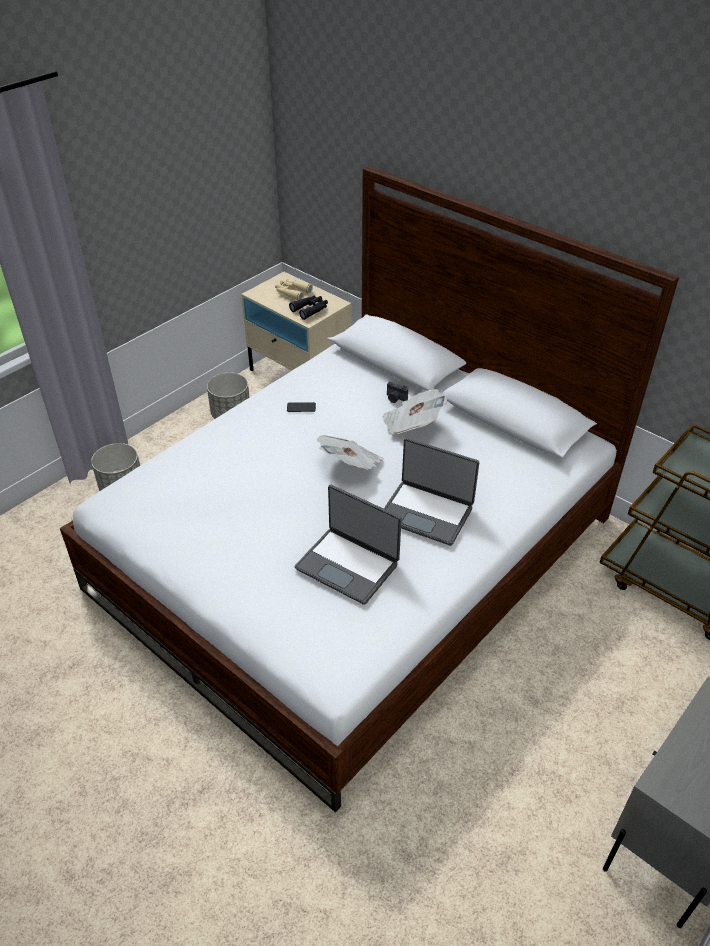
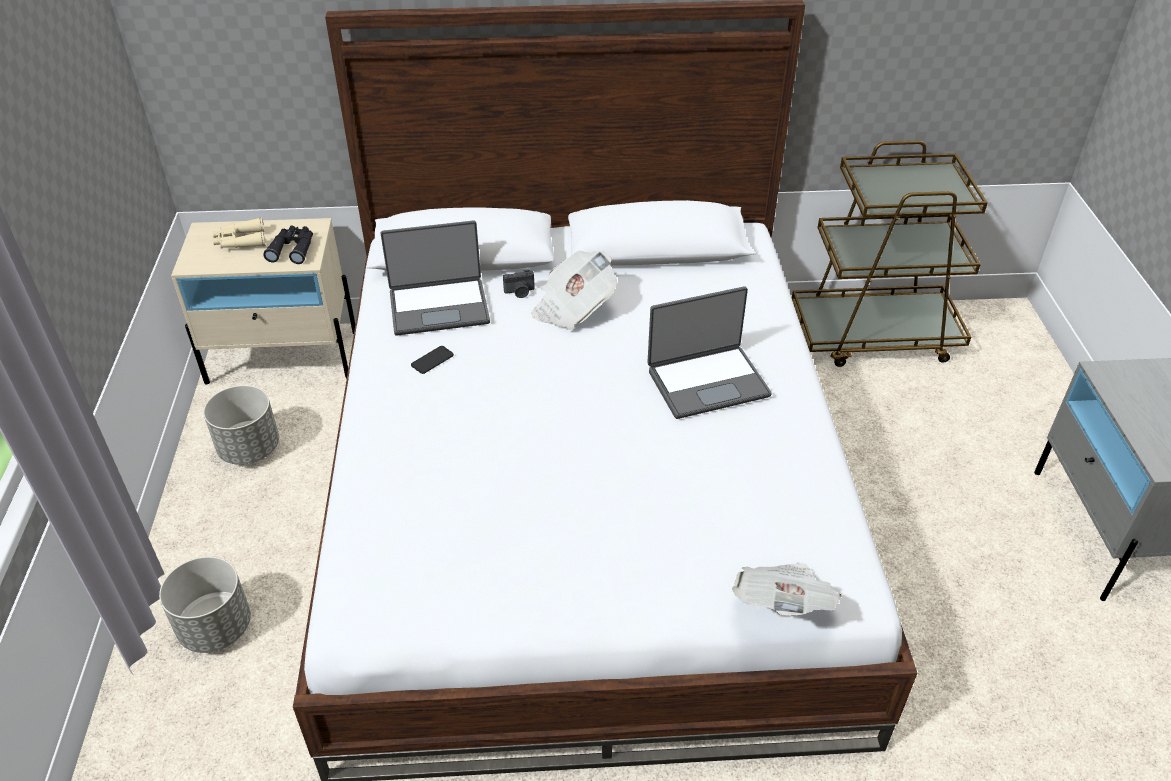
camera: 45 degrees left, 0 degrees up
(348, 565) = (711, 482): laptop -> laptop (439, 306)
(351, 465) = (572, 385): newspaper -> newspaper (782, 605)

